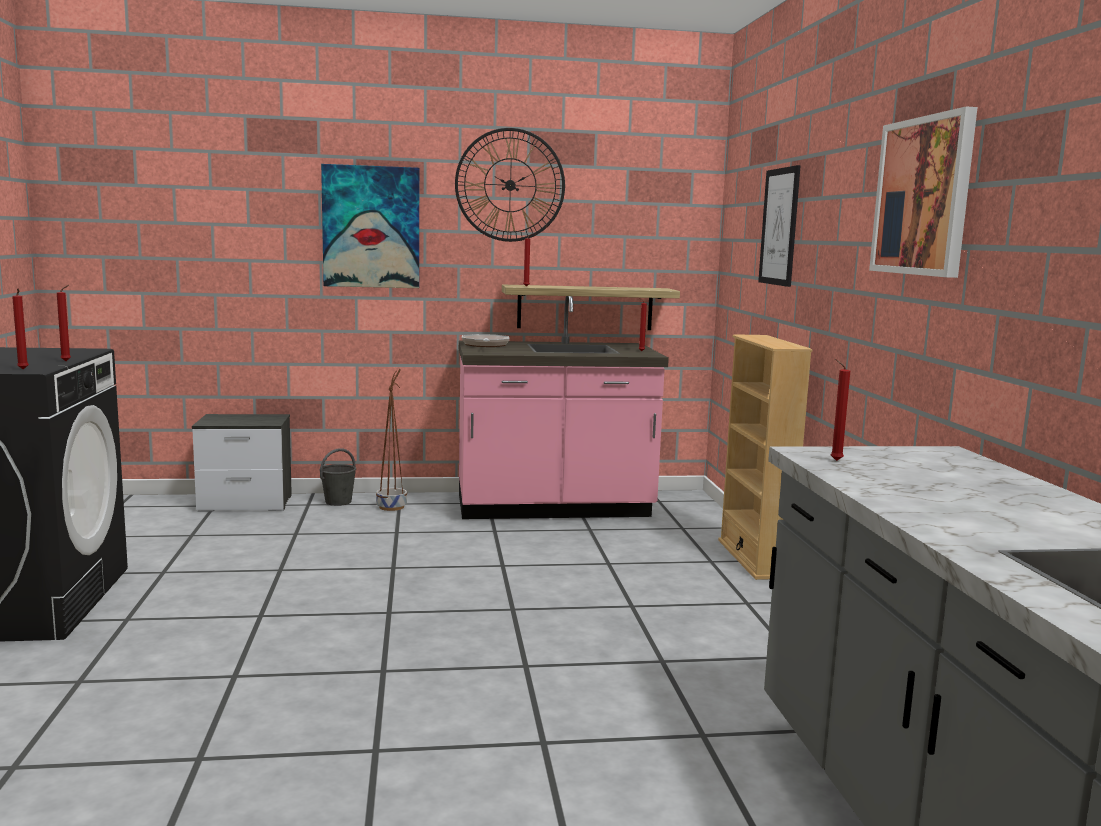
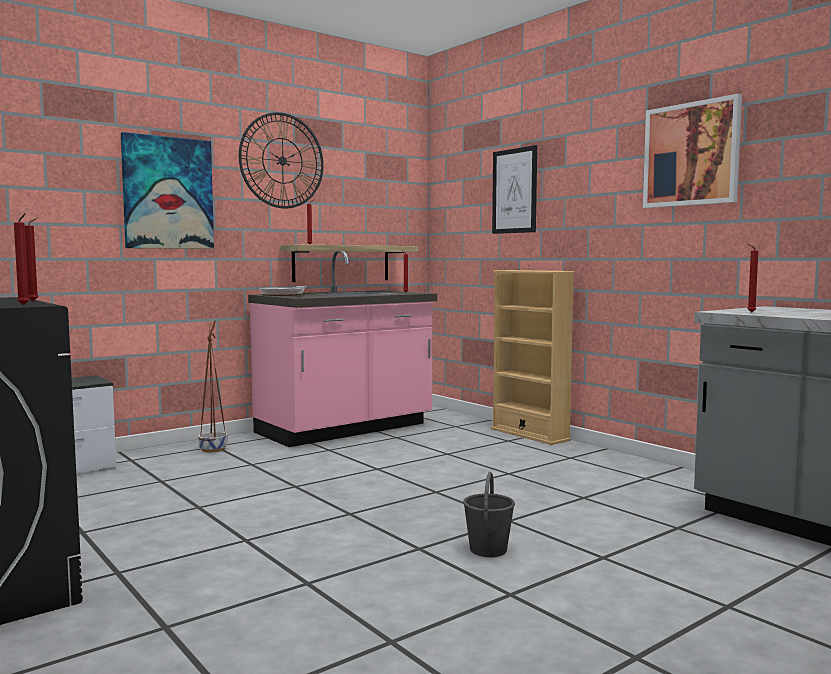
camera: 30 degrees left, 5 degrees down
(338, 502) = (157, 453): grey bucket -> grey bucket (488, 549)

